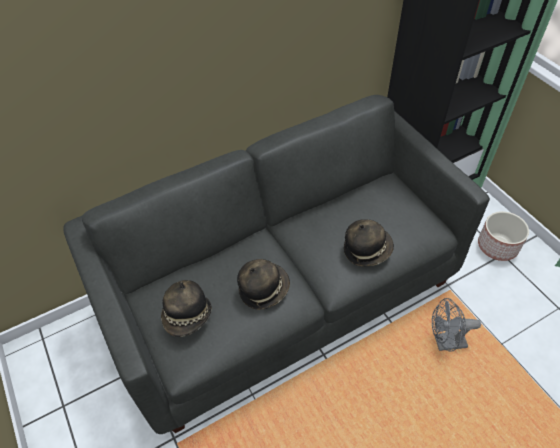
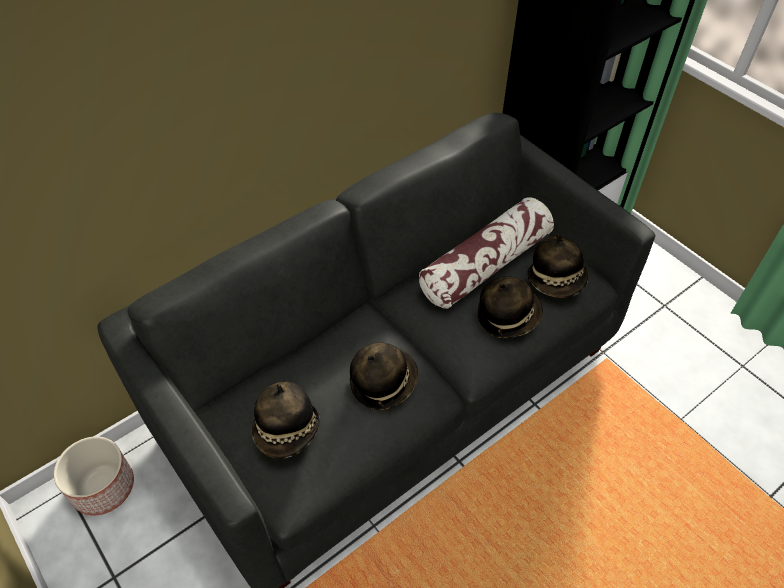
camera: 10 degrees left, 0 degrees up
(357, 209) = (486, 264): none -> pillow
(409, 226) = (556, 280): none -> hat
(445, 343) = (611, 427): grey fan -> none
(497, 245) = (656, 295): planter -> planter (103, 486)

